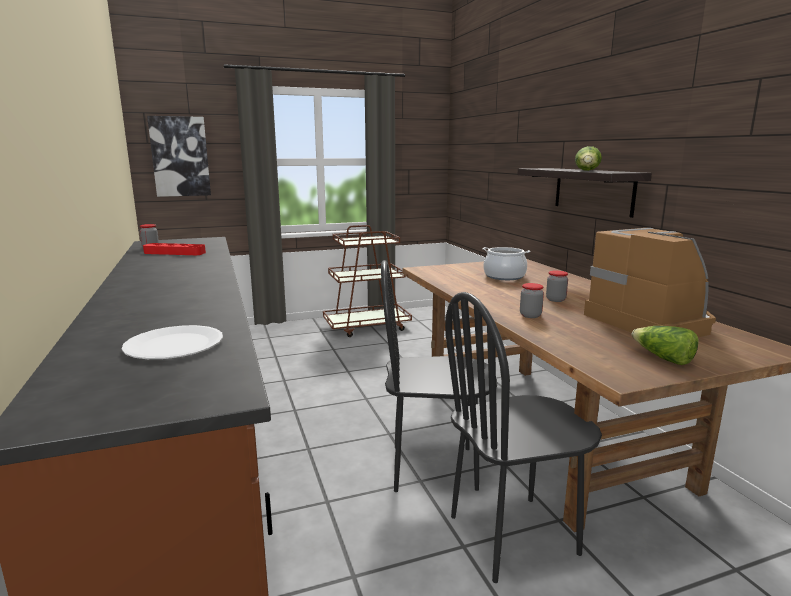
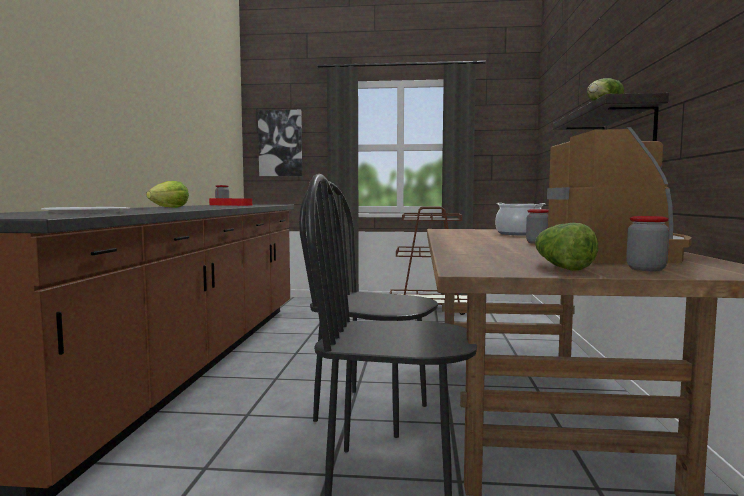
camera: 25 degrees right, 10 degrees down
(163, 286) = (170, 207): none -> lettuce
(530, 315) = (479, 246): jar -> jar (646, 269)

